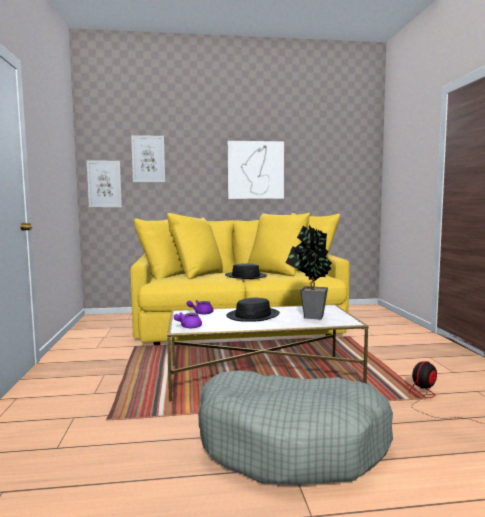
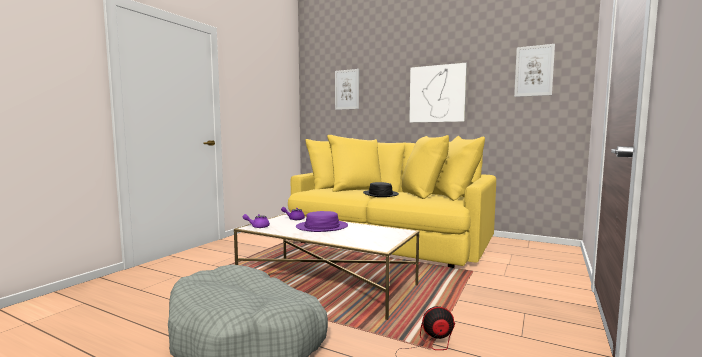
camera: 35 degrees right, 0 degrees up
(104, 184) = (316, 111): picture -> picture (534, 71)
(253, 316) = (322, 227): black hat -> purple hat
(311, 317) = (361, 237): potted plant -> none

